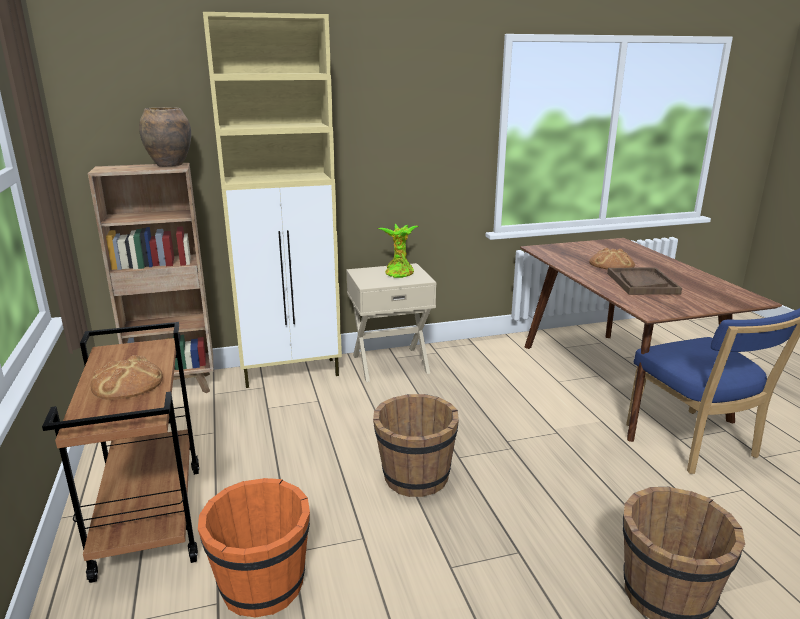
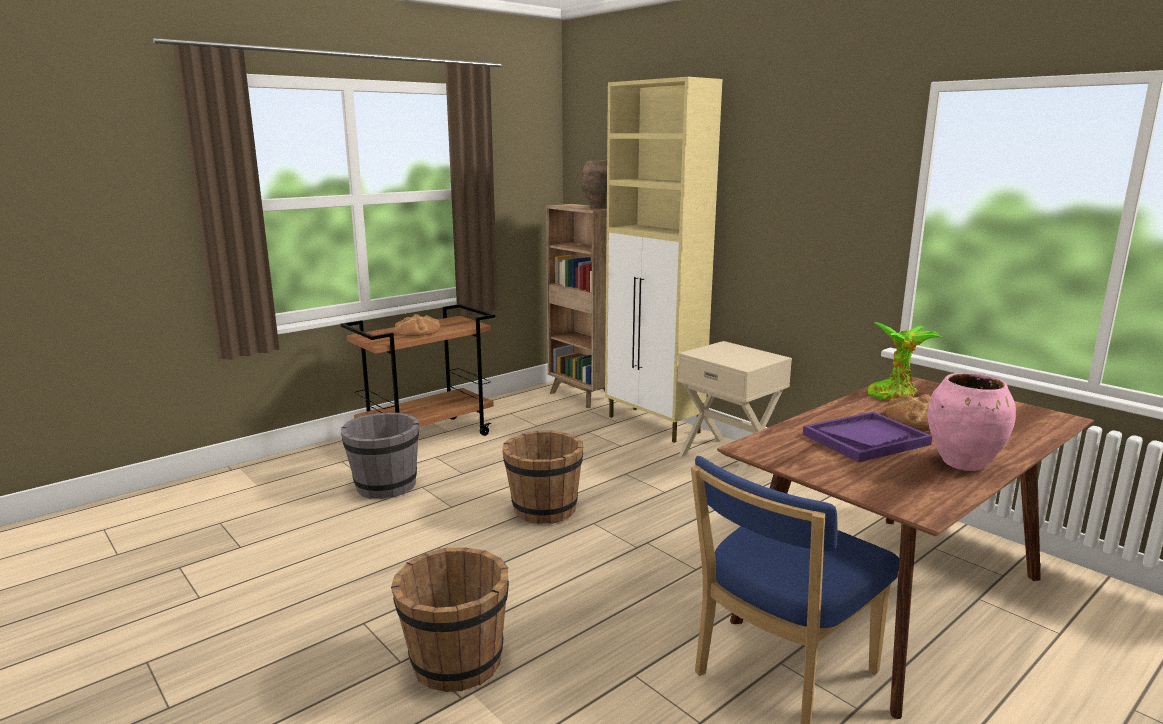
camera: 65 degrees right, 5 degrees down
(262, 586) = (385, 486): orange bucket -> grey bucket
(399, 272) = (748, 356): potted plant -> potted plant (894, 394)
(642, 283) = (865, 439): brown tray -> purple tray
(685, 275) = (964, 463): none -> pink vase

